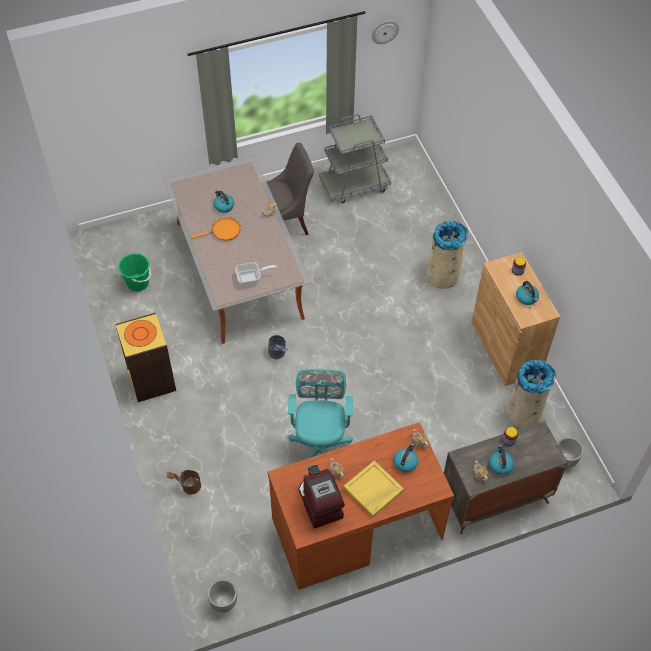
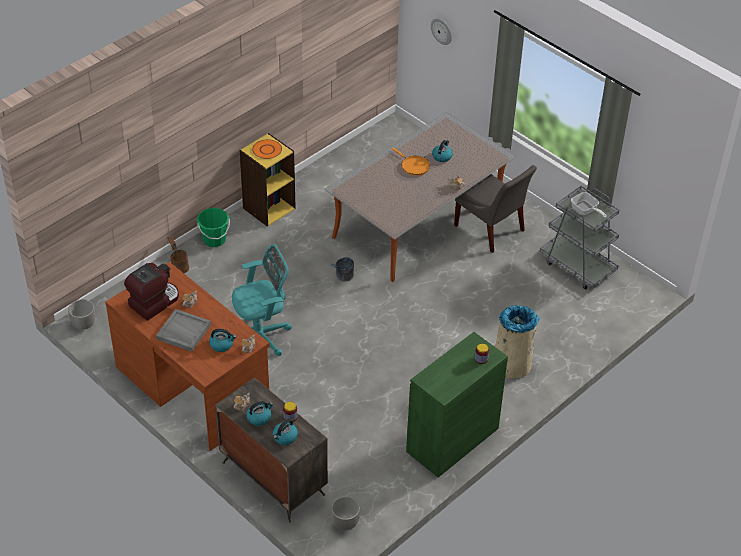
camera: 65 degrees right, 10 degrees down
(138, 283) = (362, 164): green bucket -> green bucket (214, 239)
(252, 278) = (373, 200): frying pan -> frying pan (585, 211)
(373, 490) = (183, 332): yellow tray -> grey tray
(384, 31) = (663, 137): wall clock -> wall clock (442, 31)
(505, 348) = (452, 440): brown cabinet -> green cabinet
(524, 411) = (384, 475): beige trash can -> none
(527, 298) = (451, 374): kettle -> kettle (285, 437)

